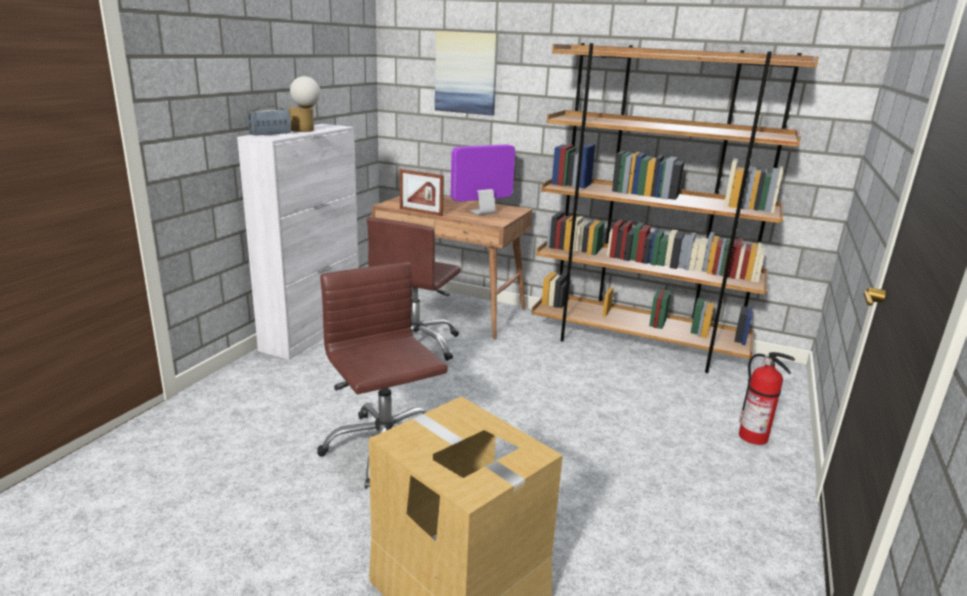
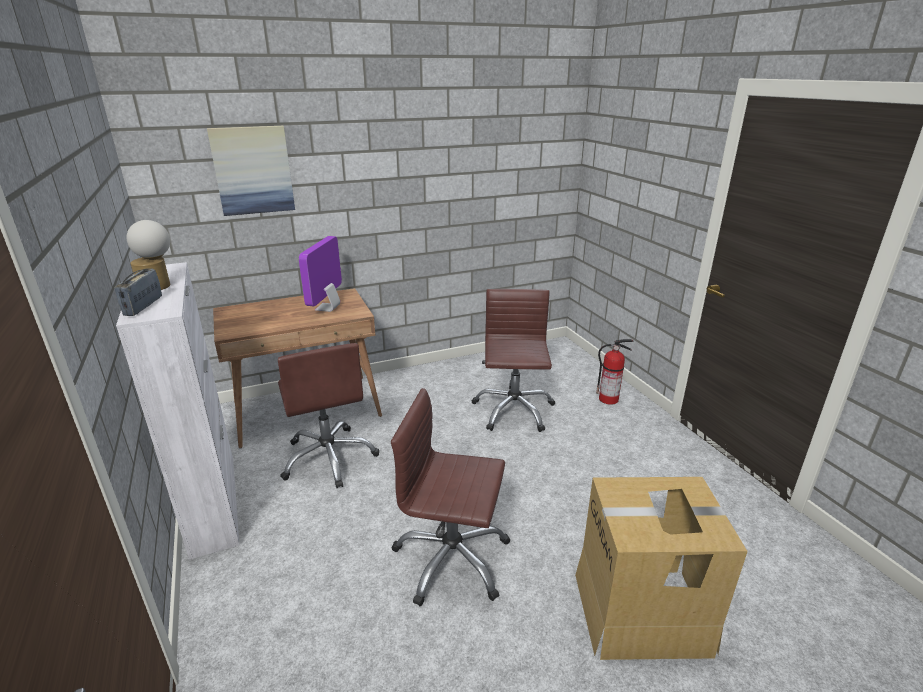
camera: 45 degrees left, 5 degrees up
(421, 212) = (277, 329): picture frame -> none
(620, 391) = (513, 410): none -> brown office chair
(637, 344) = (472, 369): brown bookcase -> none

